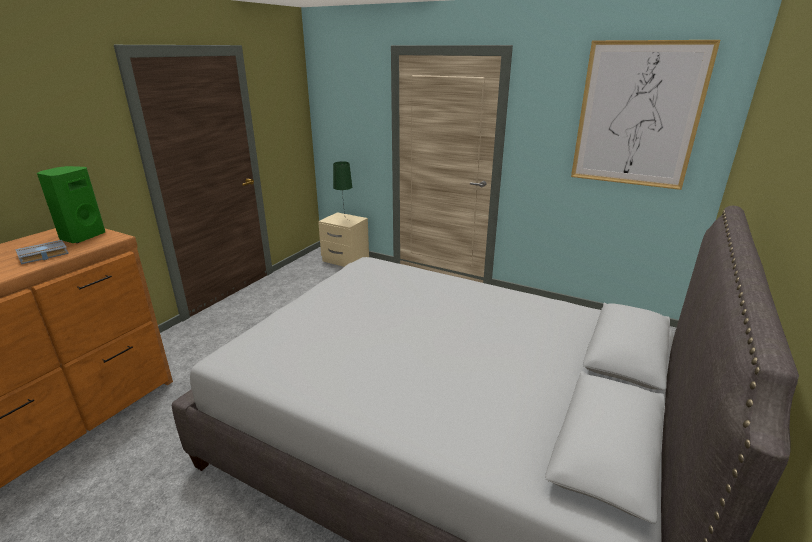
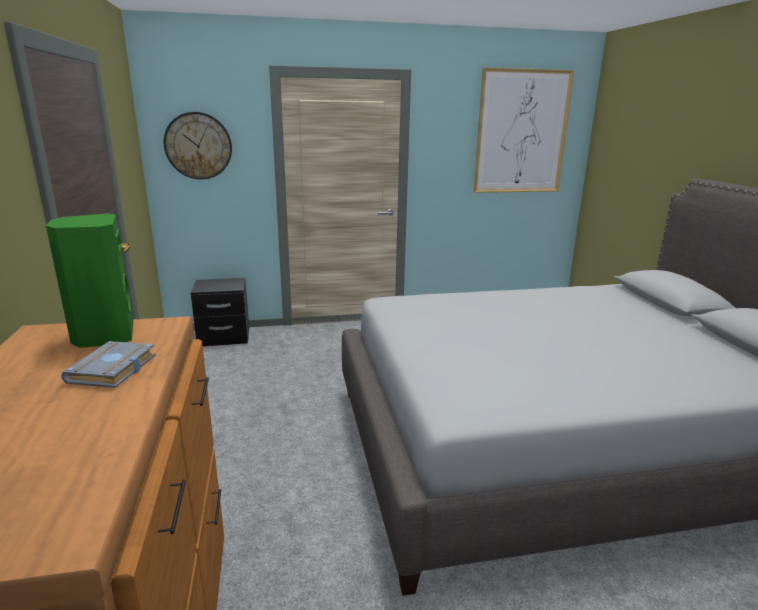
camera: 40 degrees left, 5 degrees down
(342, 110) = (198, 146): none -> wall clock
(344, 220) = (223, 285): green table lamp -> none
(345, 260) = (224, 338): beige nightstand -> black nightstand

